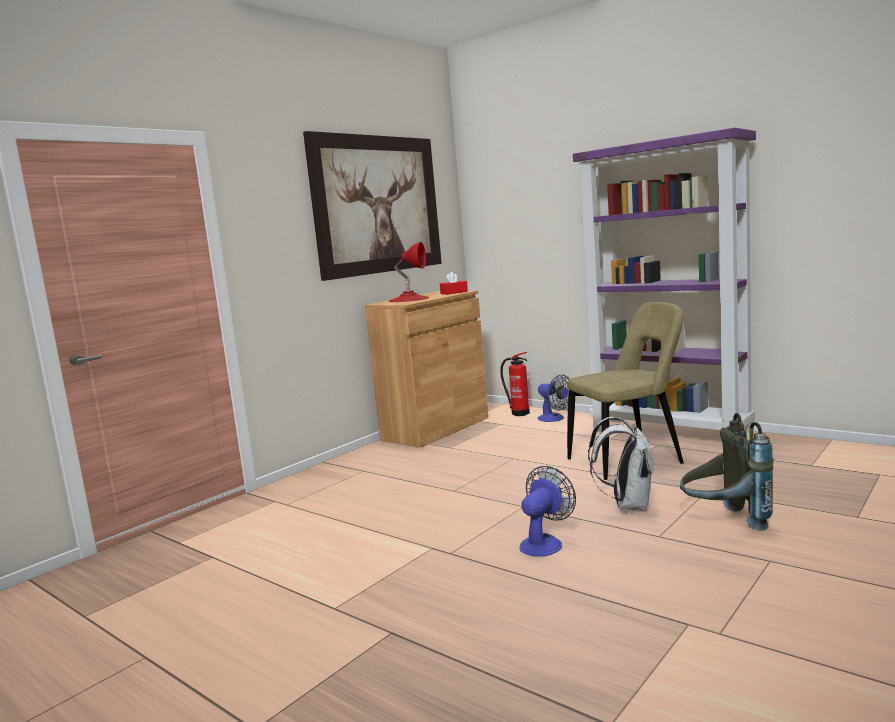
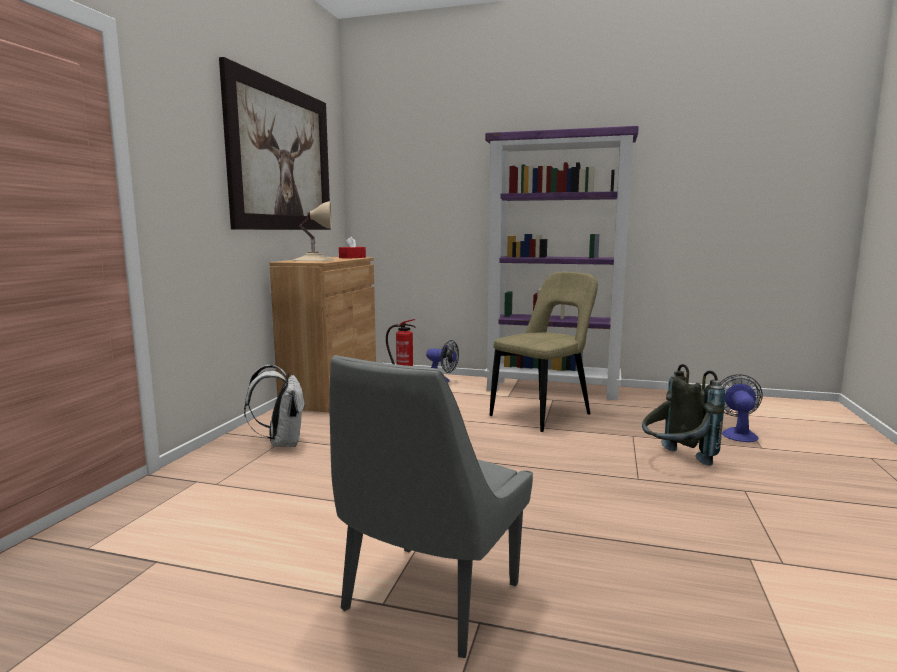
camera: 25 degrees left, 0 degrees up
(367, 611) = (427, 600): none -> grey chair
(409, 299) = (313, 260): red table lamp -> beige table lamp
(544, 543) = (545, 496): fan -> fan (738, 433)
(627, 505) = (583, 453): white backpack -> white backpack (282, 443)

